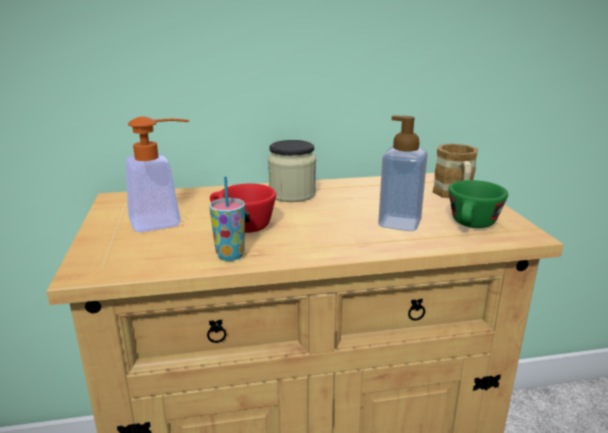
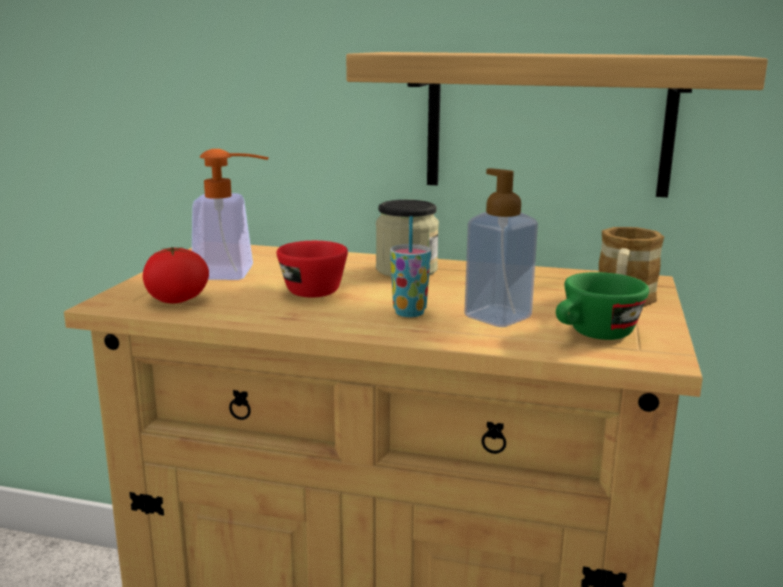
camera: 25 degrees right, 5 degrees down
(145, 256) = (177, 300): none -> tomato
(230, 255) = (258, 314): cup -> cup (409, 313)
(372, 74) = (547, 123): none -> shelf

